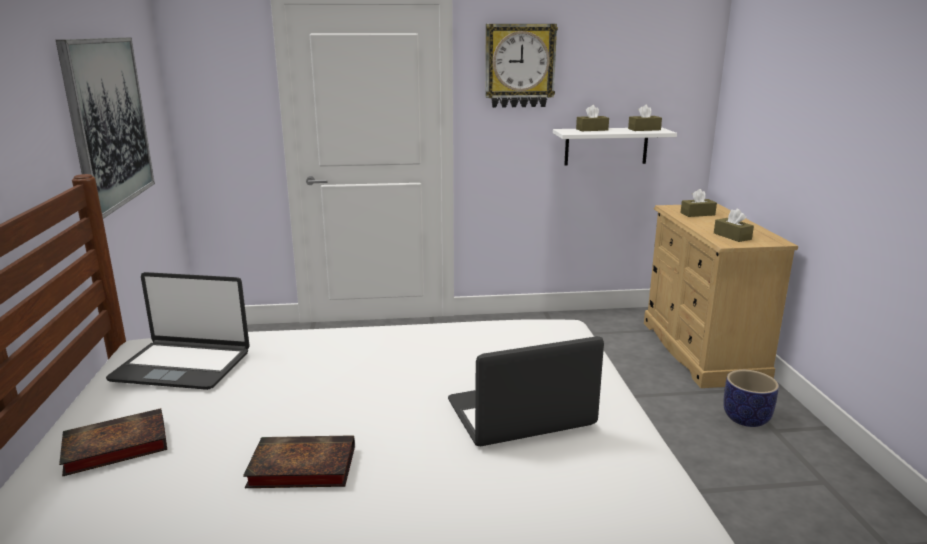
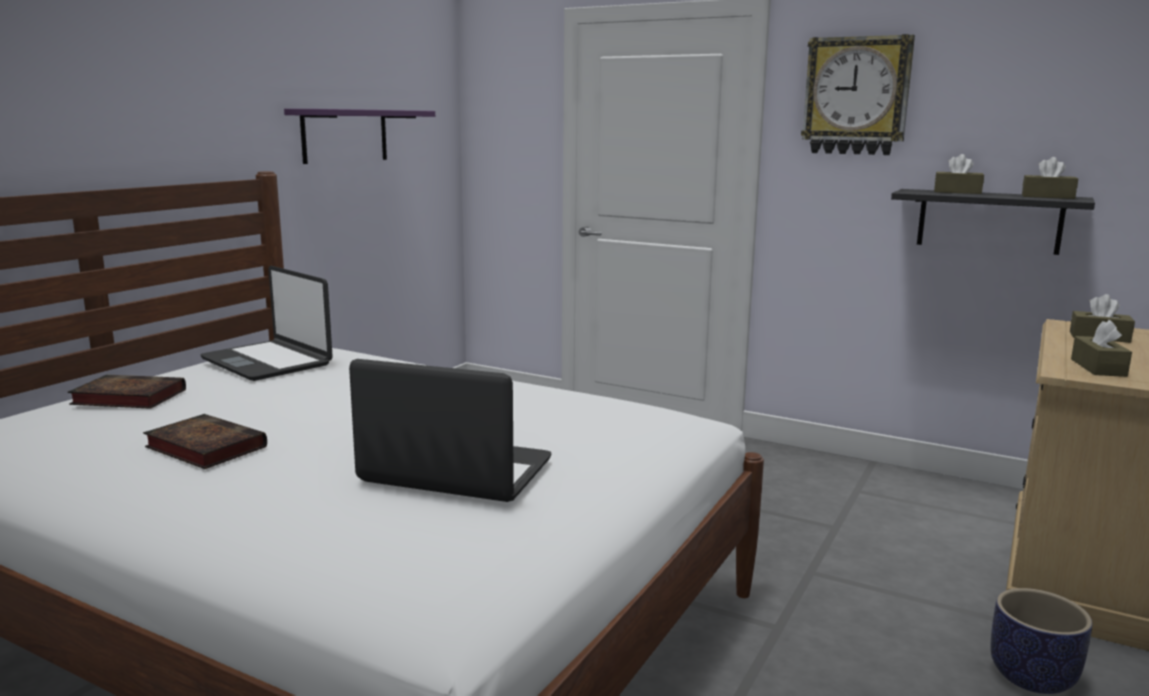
camera: 35 degrees right, 5 degrees down
(108, 122) = (345, 135): picture -> purple shelf
(606, 146) = (989, 221): white shelf -> black shelf

